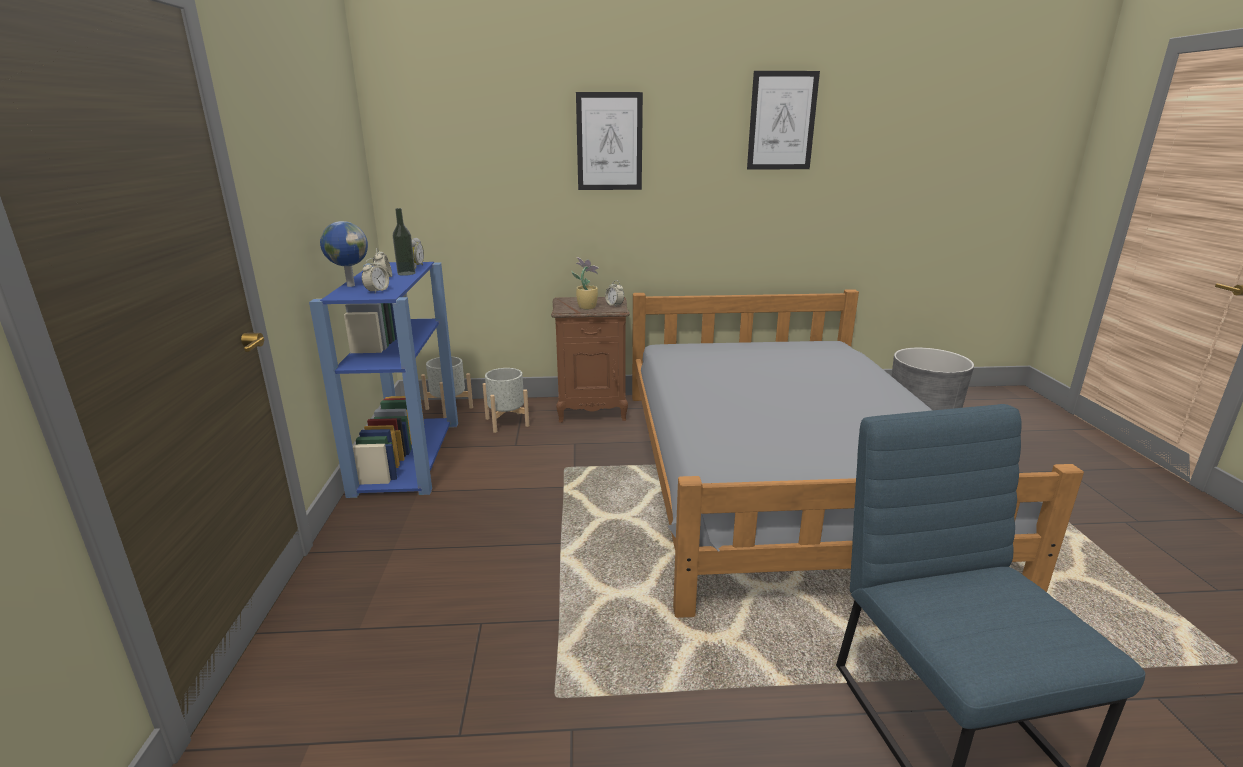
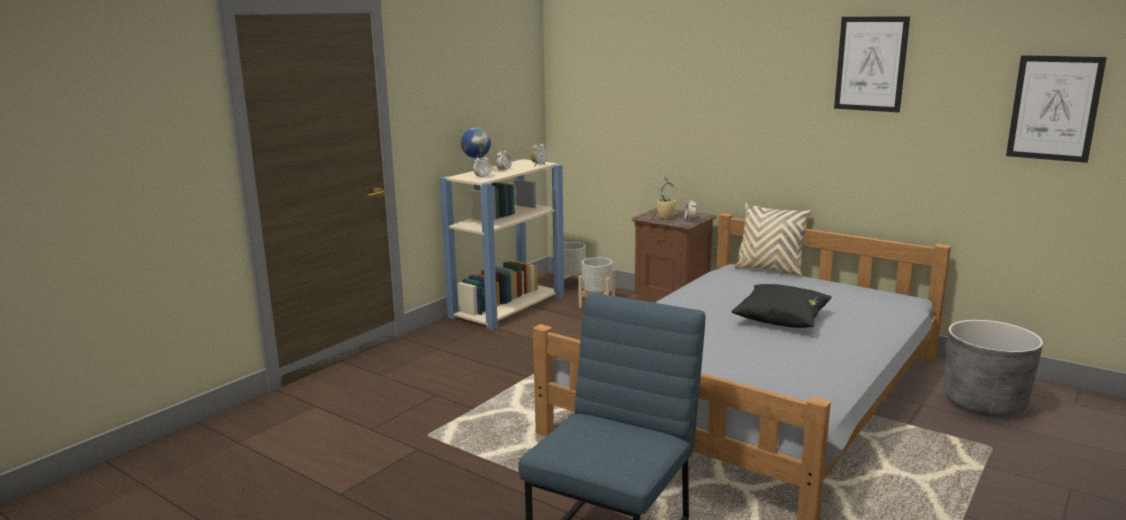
camera: 40 degrees right, 5 degrees down
(406, 273) = (522, 168): bottle -> none
(409, 455) = (509, 306): blue bookcase -> beige bookcase
(609, 142) = (712, 77): picture -> picture (1054, 108)
(694, 343) = (769, 270): none -> beige pillow
(800, 390) = (781, 319): none -> black pillow

